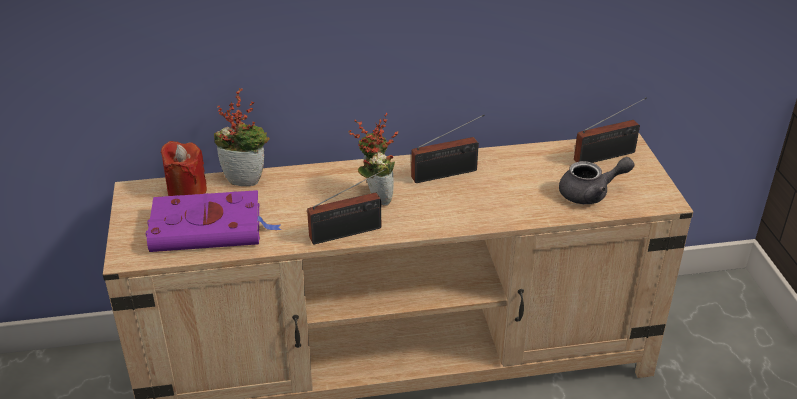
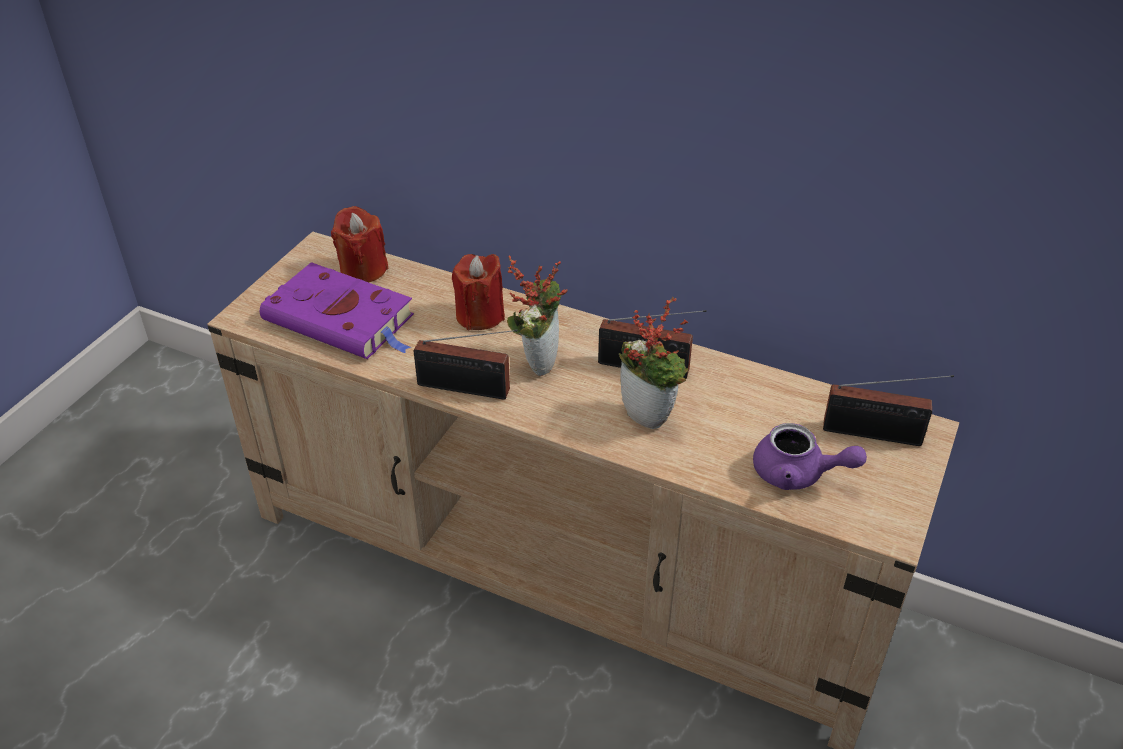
camera: 35 degrees right, 5 degrees up
(247, 179) = (431, 281): potted plant -> potted plant (650, 415)
(306, 187) = (480, 315): none -> red candle
(590, 193) = (798, 474): grey teapot -> purple teapot

